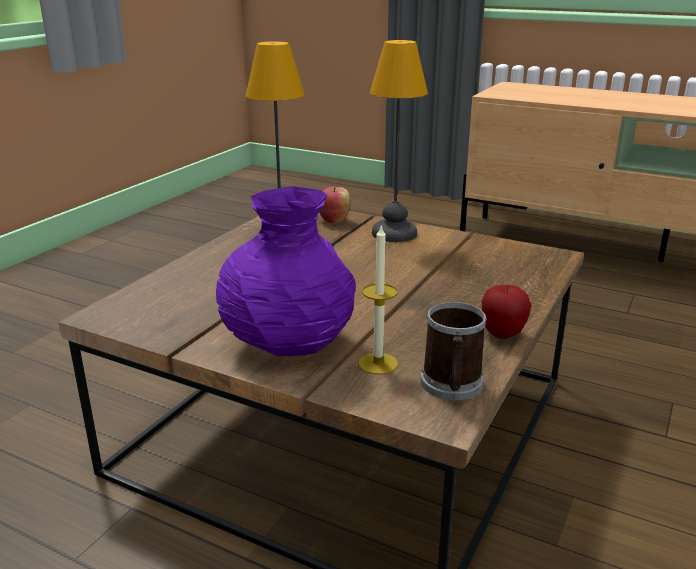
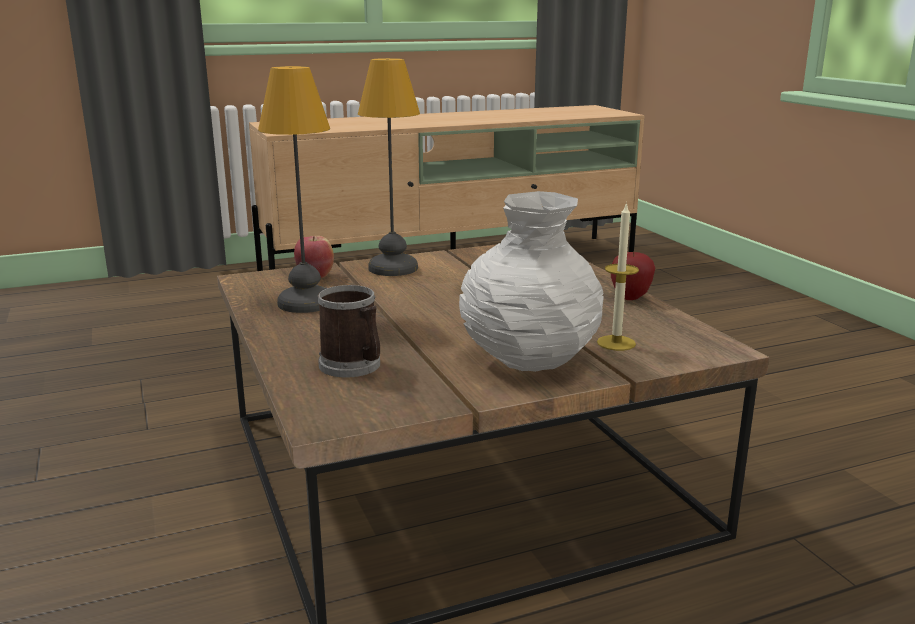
camera: 50 degrees left, 5 degrees down
(287, 342) = (530, 360): purple vase -> white vase
(452, 386) = (682, 333): mug -> mug (354, 366)

